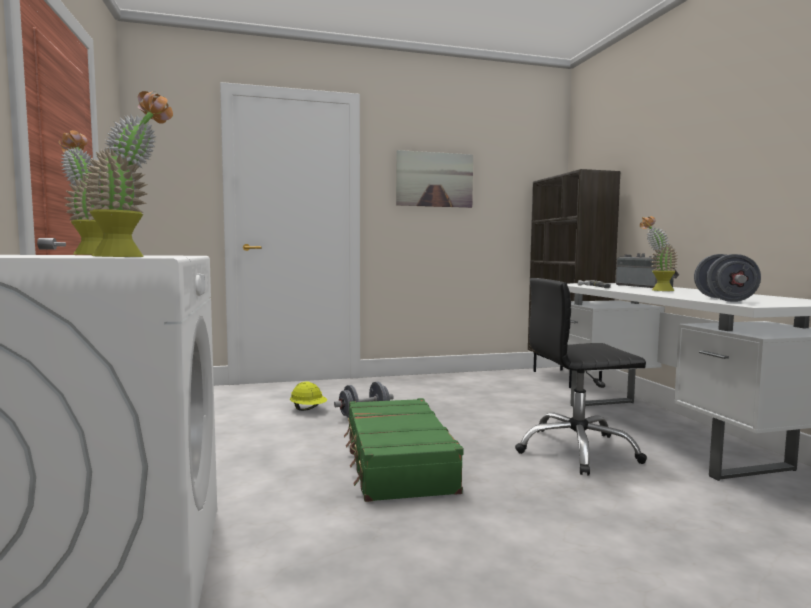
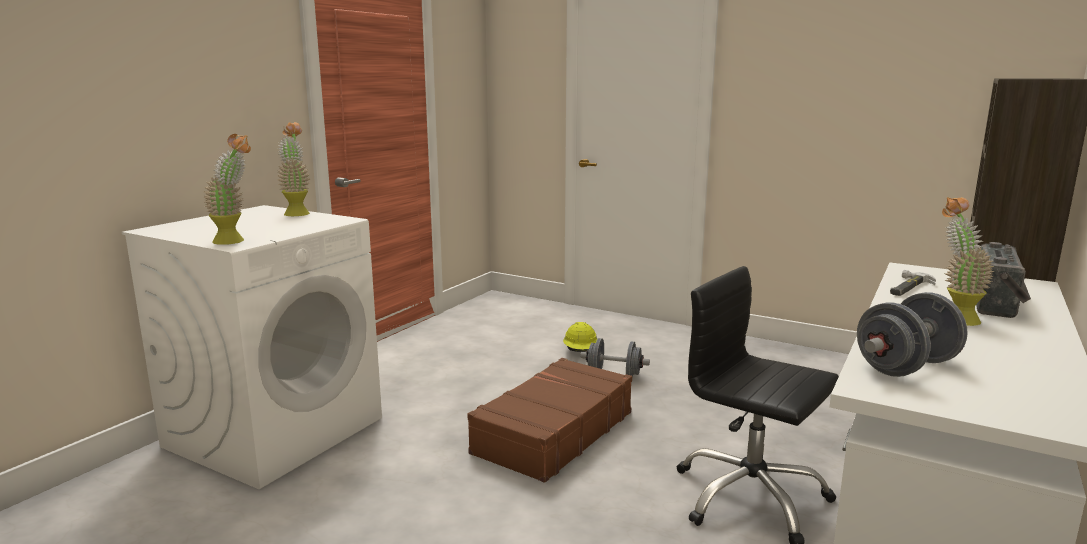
camera: 45 degrees right, 10 degrees up
(397, 463) = (552, 433): green suitcase -> brown suitcase
(434, 179) = (818, 80): picture -> none

